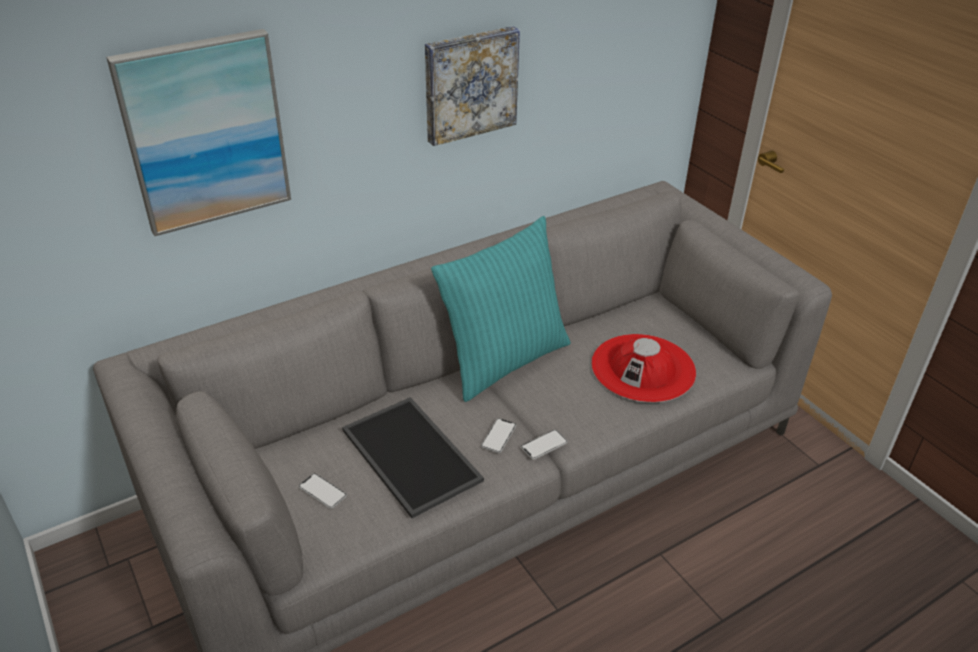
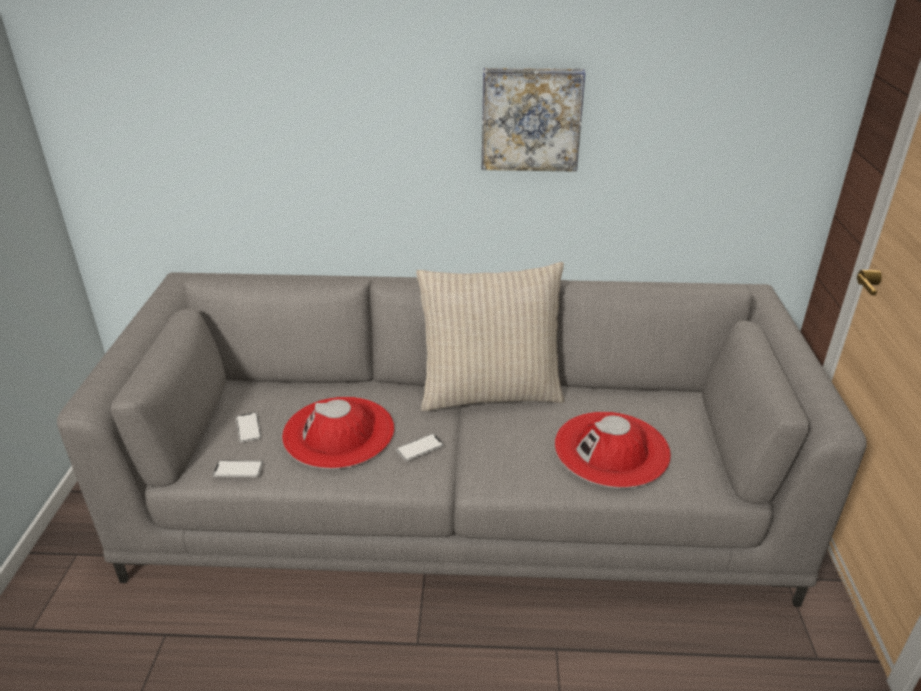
camera: 35 degrees right, 5 degrees down
(205, 132) = (271, 104): picture -> none
(413, 455) = (339, 432): tray -> red hat
(503, 360) = (490, 392): turquoise pillow -> beige pillow
(544, 445) = (452, 473): phone -> phone (238, 469)

